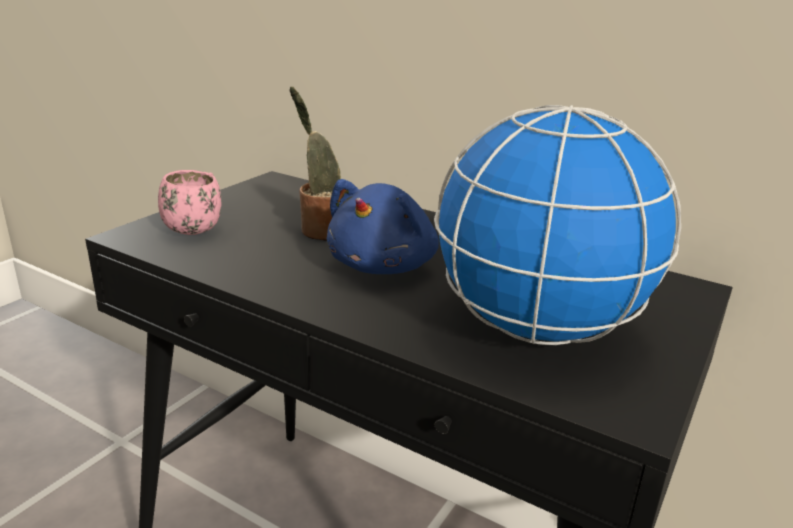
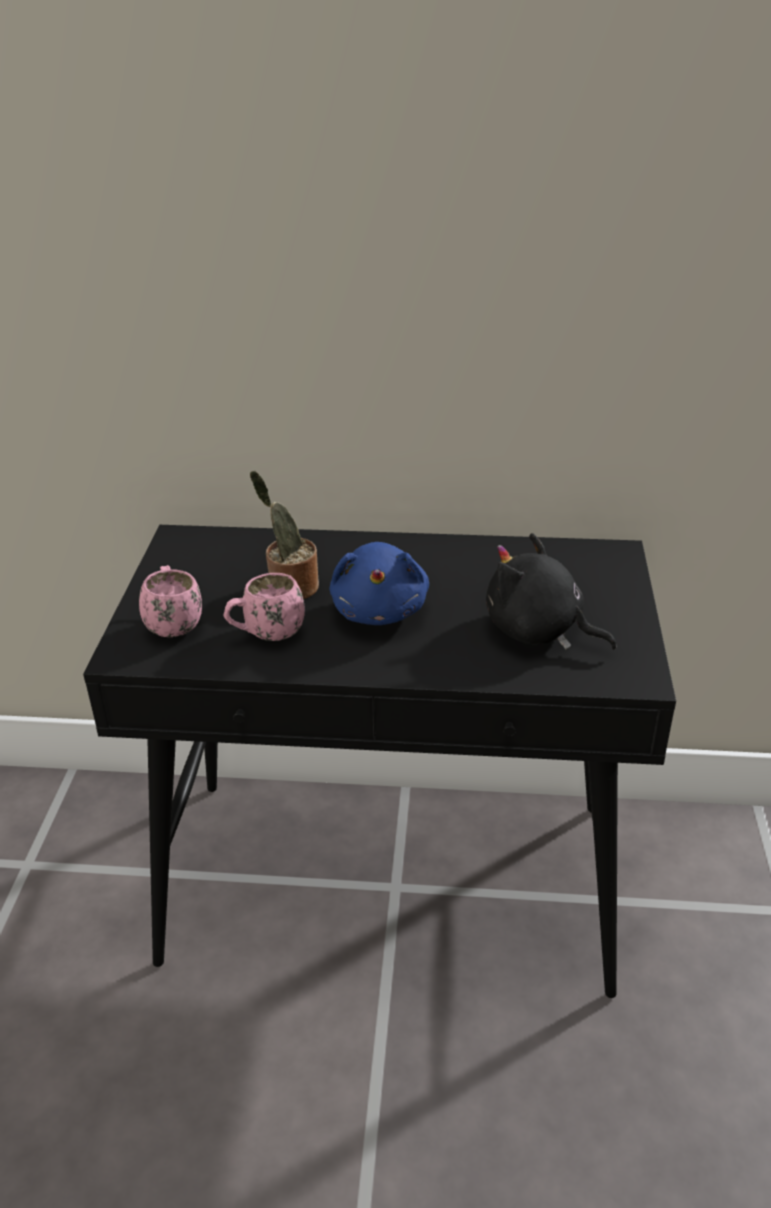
camera: 25 degrees left, 10 degrees up
(260, 255) = (266, 635): none -> pink mug
(537, 329) = (538, 631): globe -> black plush toy

